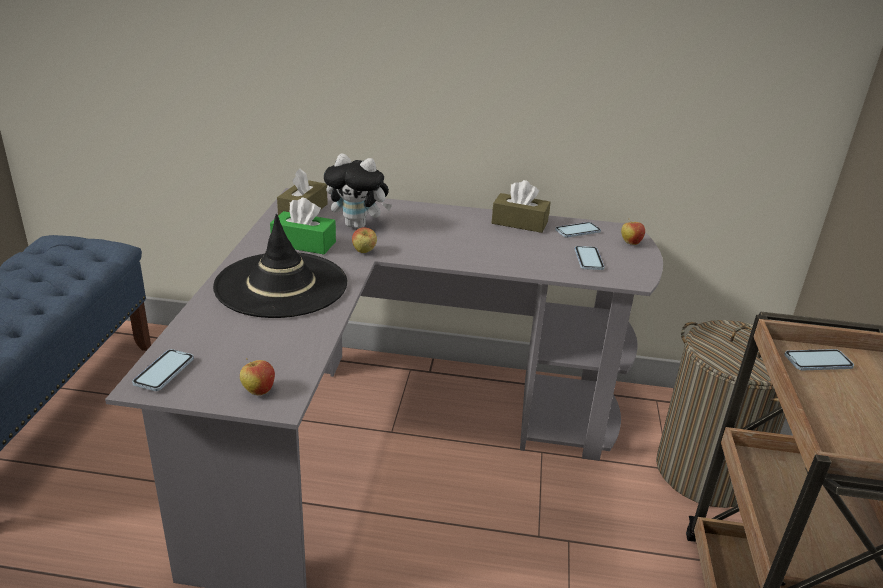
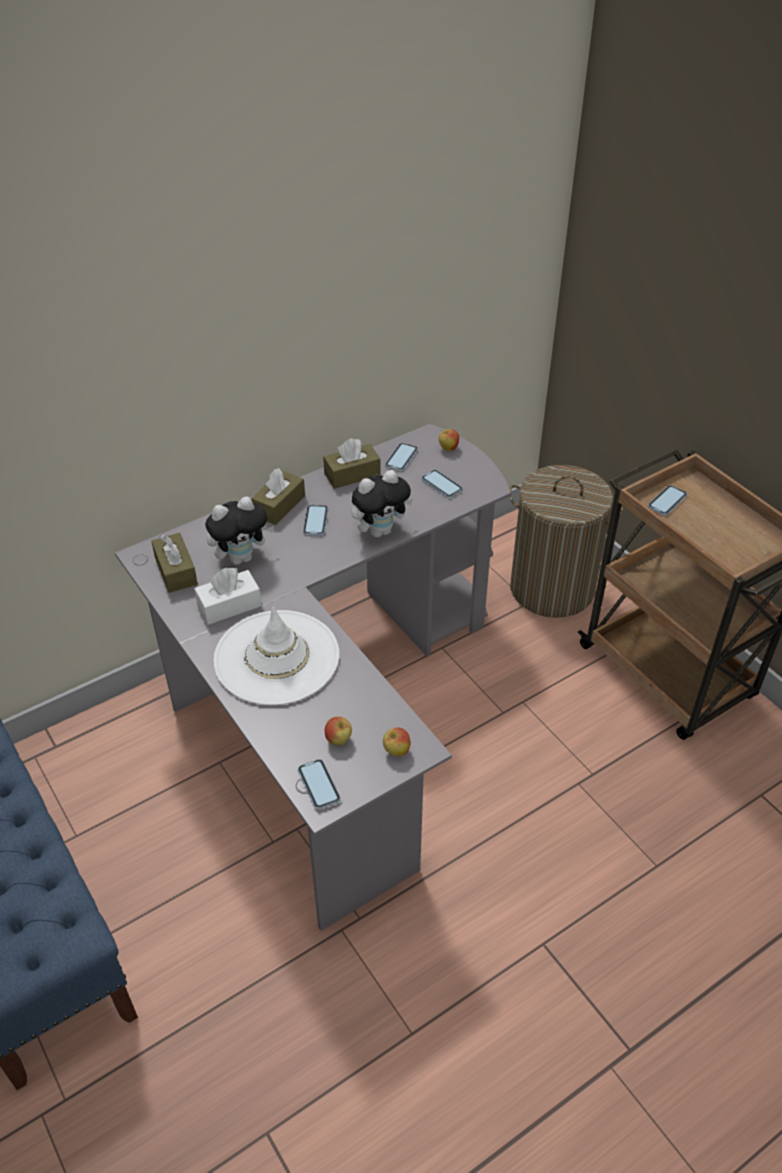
camera: 40 degrees left, 15 degrees up
(281, 285) = (277, 657): black hat -> white hat
(303, 243) = (229, 605): green tissue box -> white tissue box
(364, 252) = (286, 583): apple -> apple (338, 740)
(433, 214) = (279, 506): none -> brown tissue box
(446, 233) = (315, 521): none -> phone
(488, 260) = (380, 530): none -> plush toy

